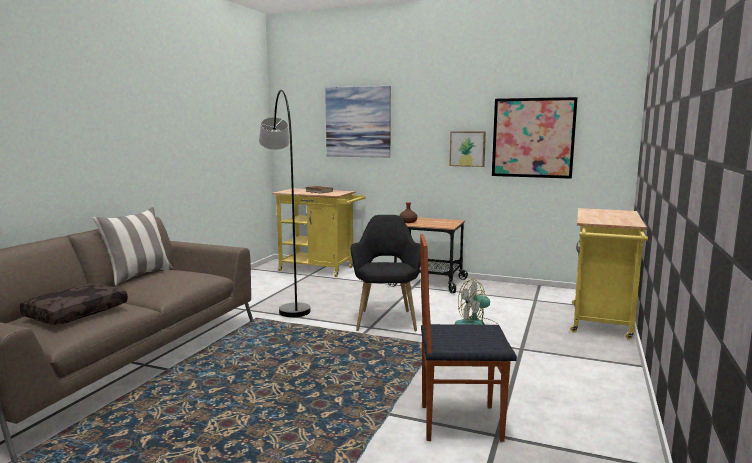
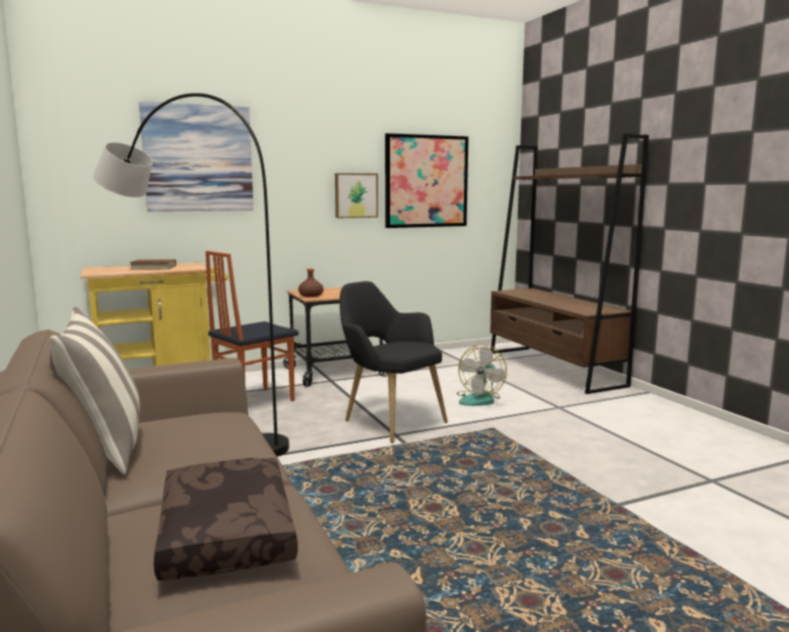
camera: 45 degrees left, 0 degrees up
(459, 422) = (670, 483): chair -> chair (253, 401)
(600, 323) = (553, 368): yellow cart -> brown bookcase

